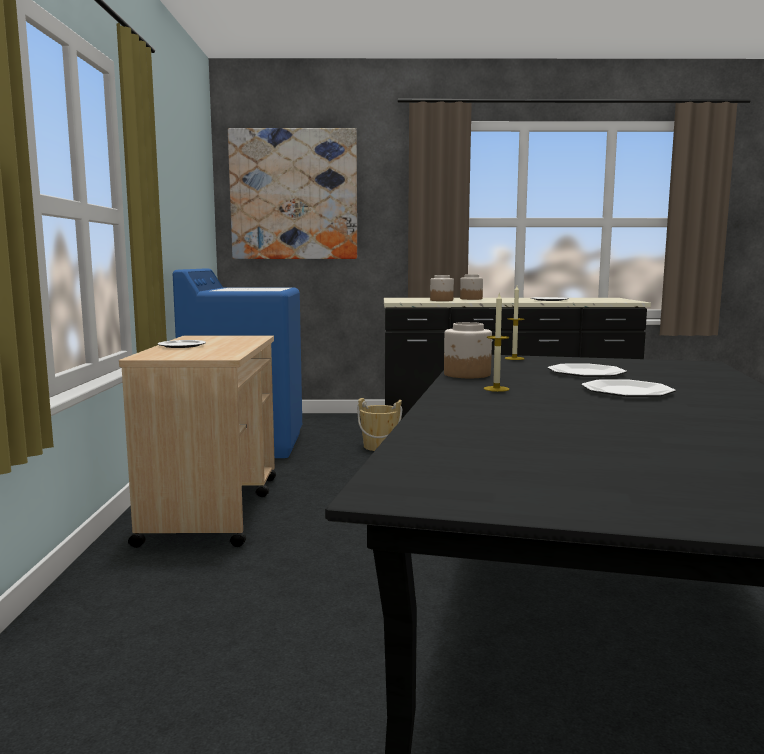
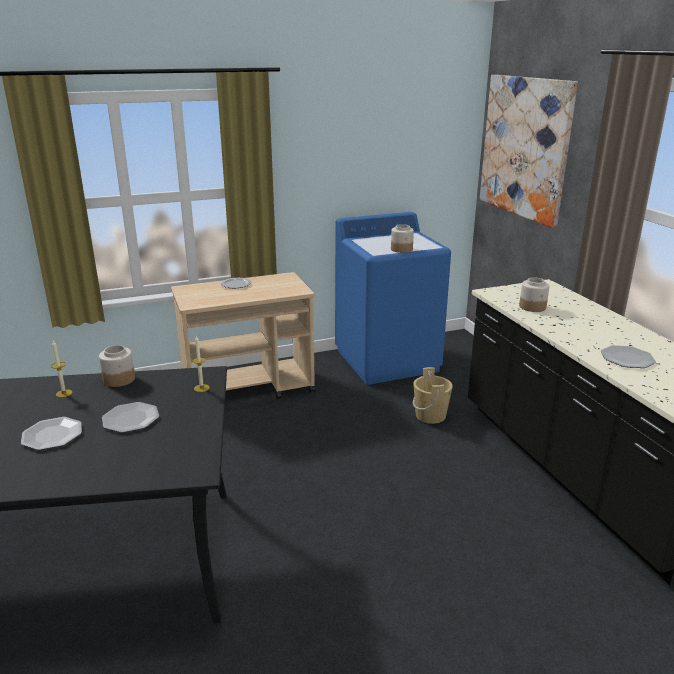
camera: 70 degrees right, 15 degrees up
(471, 299) = (582, 317): jar -> jar (402, 249)

